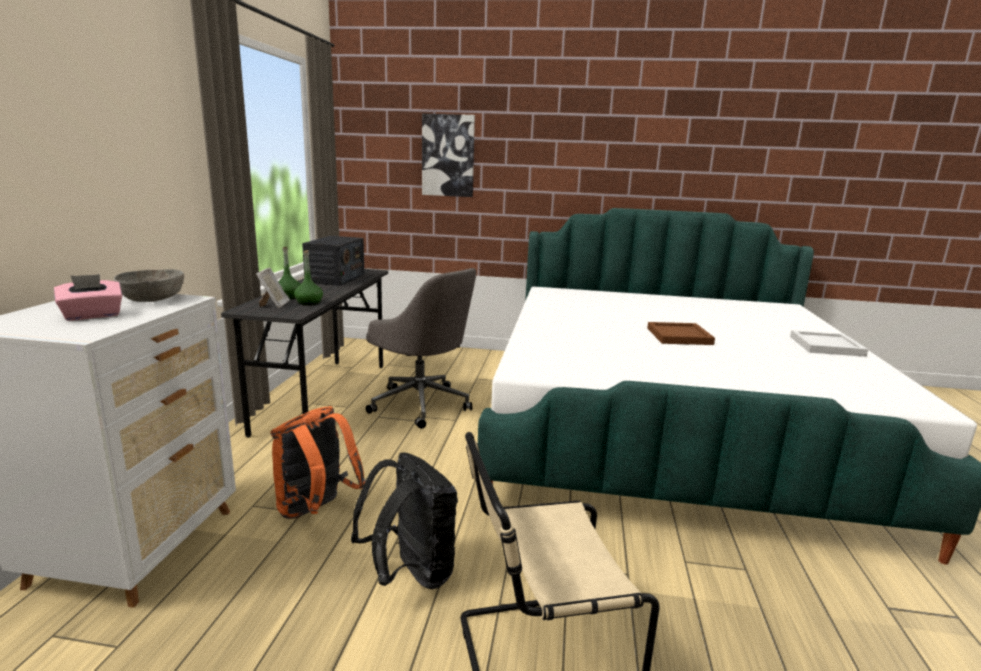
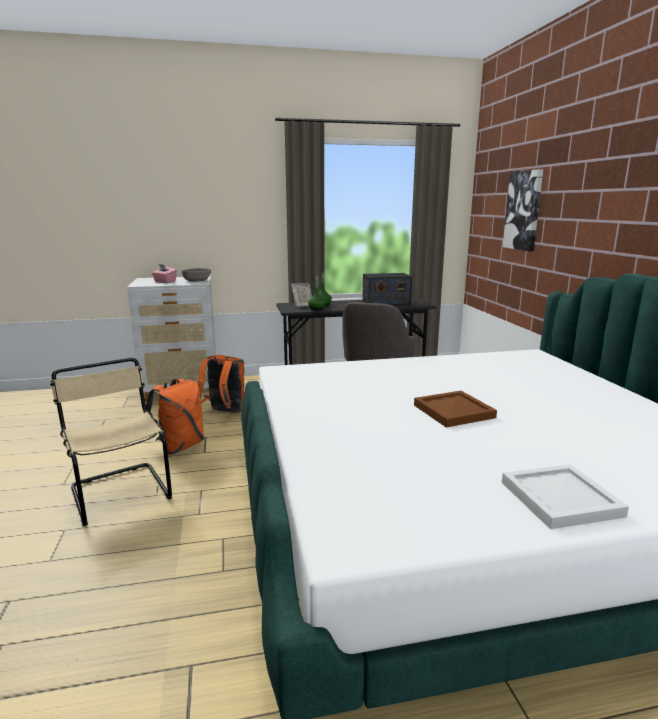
camera: 70 degrees right, 0 degrees up
(411, 573) = (179, 446): black backpack -> orange backpack

